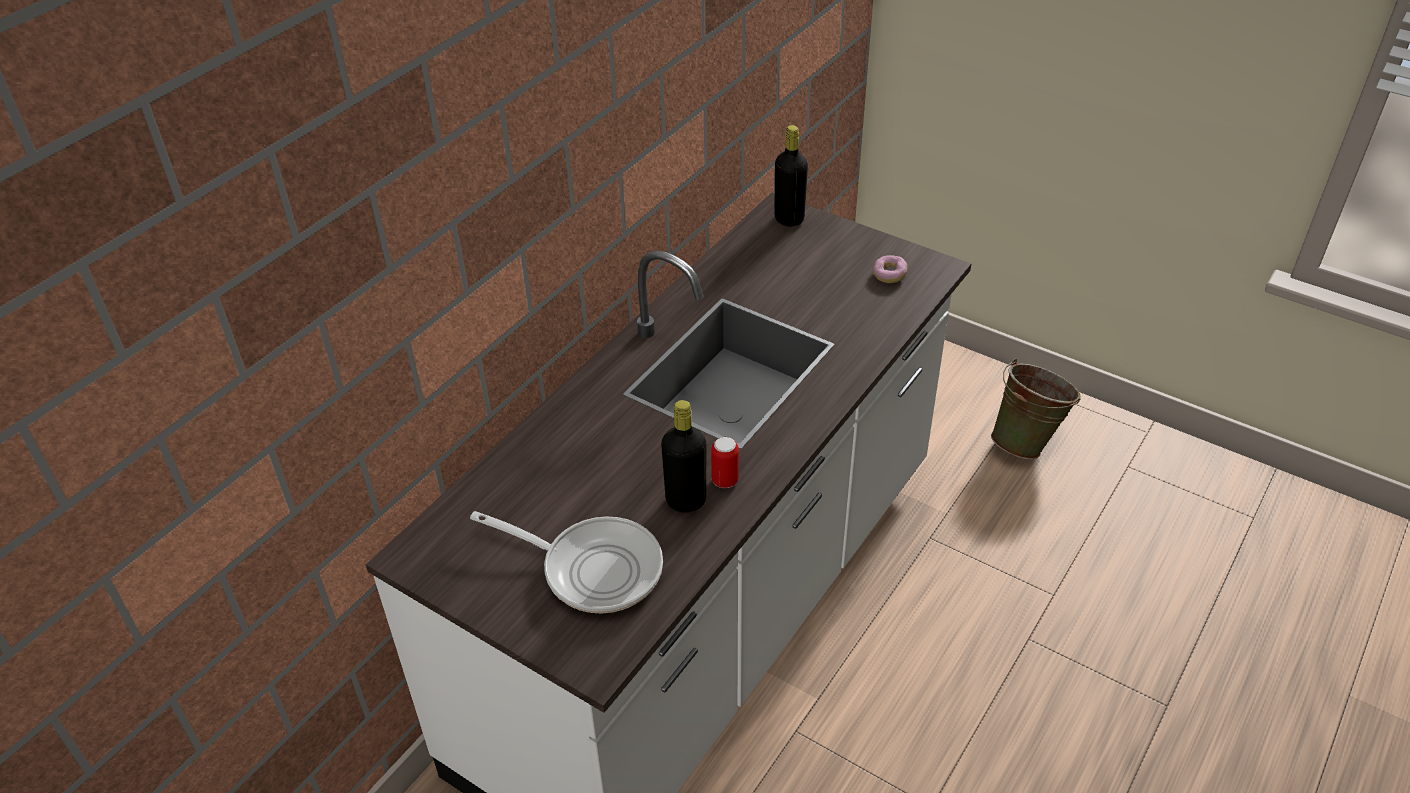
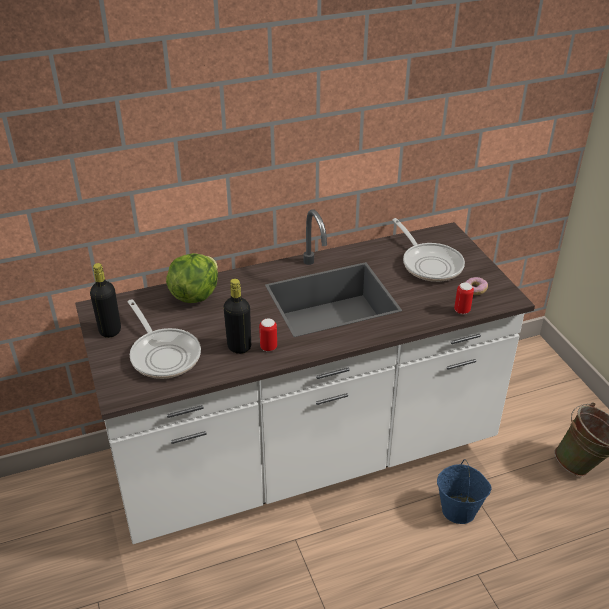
camera: 35 degrees right, 5 degrees down
(540, 458) = (194, 295): none -> lettuce
(789, 219) = (448, 239): black bottle -> black bottle (110, 330)
(801, 264) = (429, 263): none -> frying pan
(901, 309) = (462, 310): none -> can
(947, 575) = (459, 510): none -> blue bucket

